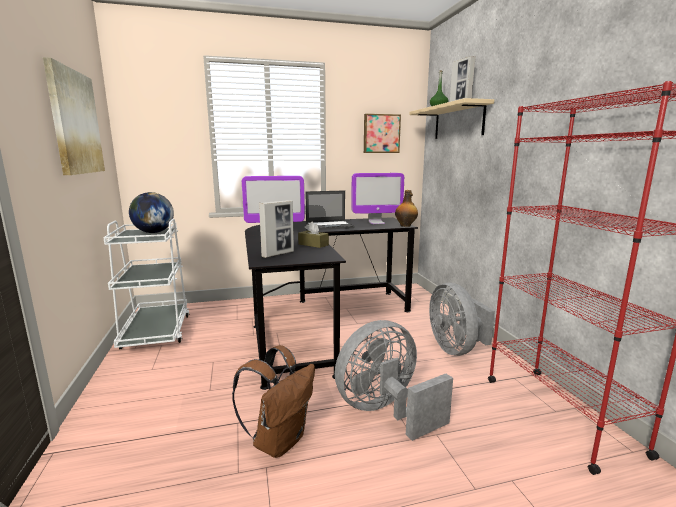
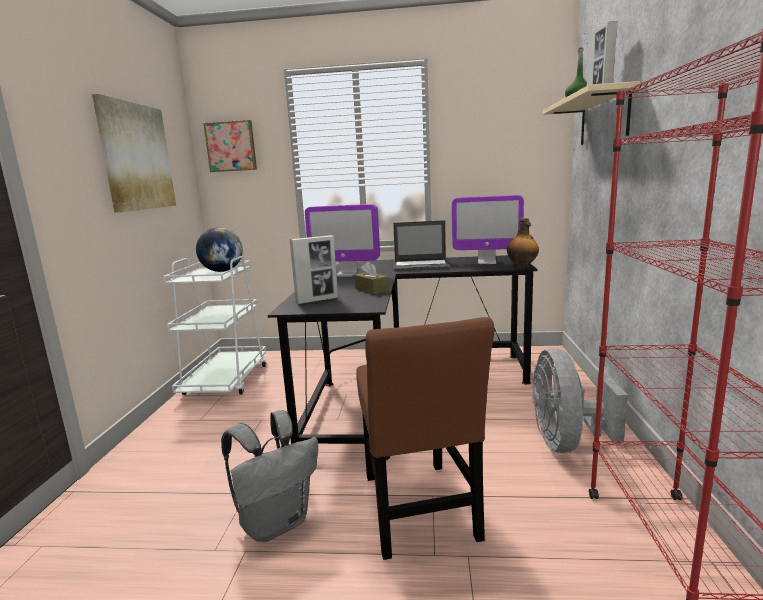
camera: 20 degrees right, 0 degrees up
(279, 440) = (276, 522): brown backpack -> grey backpack
(381, 133) = (506, 143): picture -> picture (231, 146)
(386, 411) = (419, 512): grey fan -> brown chair

